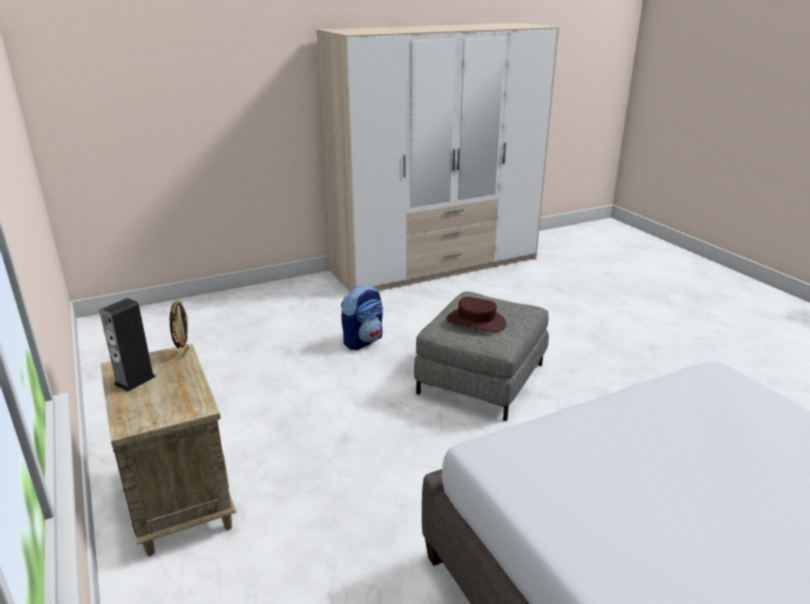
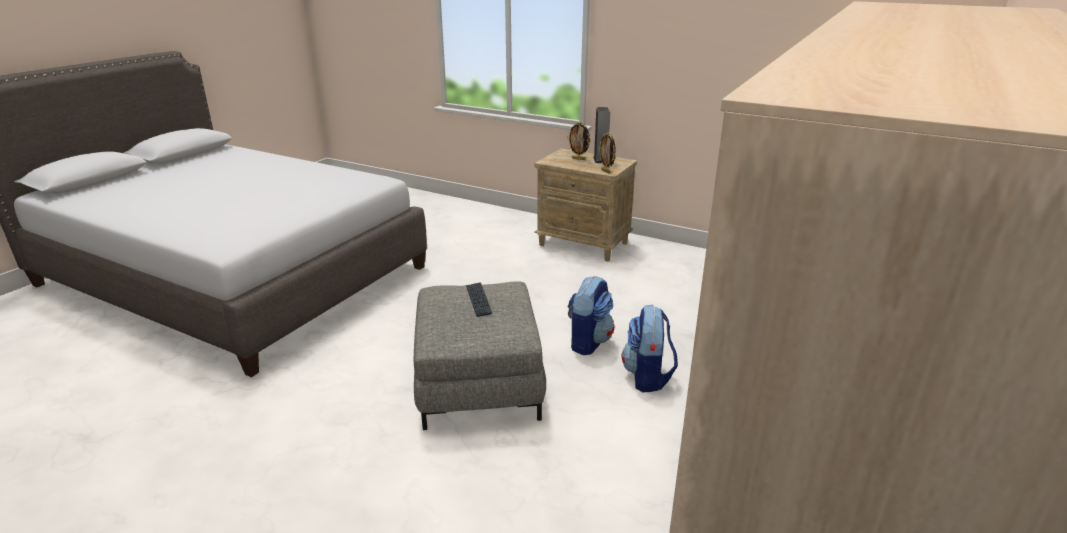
camera: 145 degrees right, 0 degrees up
(153, 394) = (578, 159): none -> picture frame
(365, 376) = (588, 342): none -> backpack
(476, 322) = (478, 300): brown hat -> keyboard

